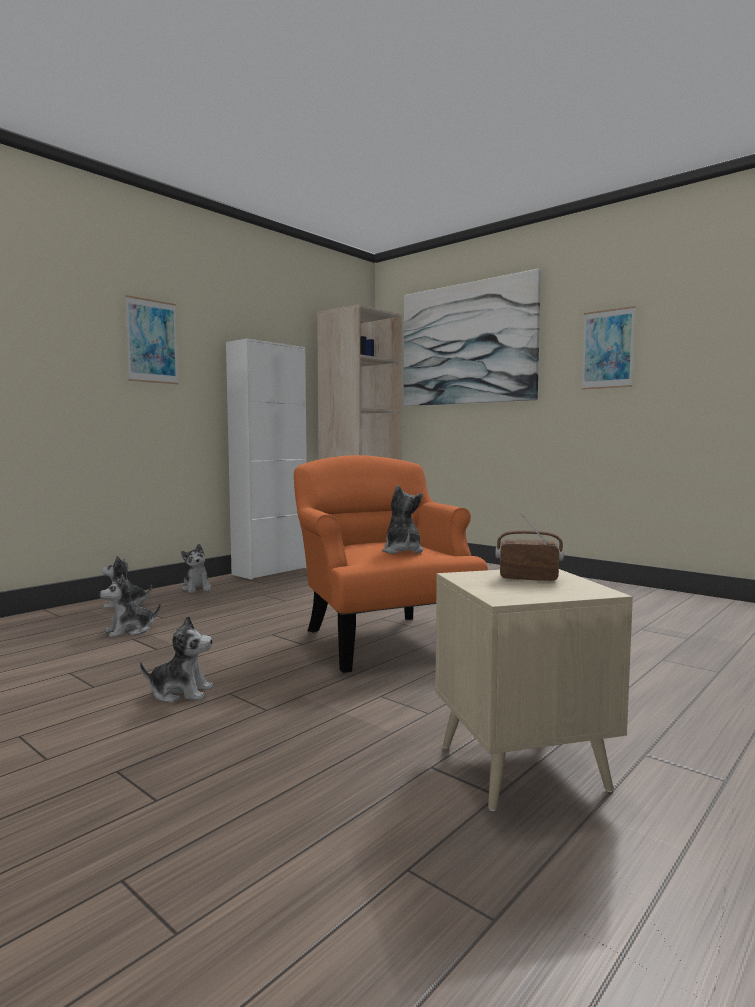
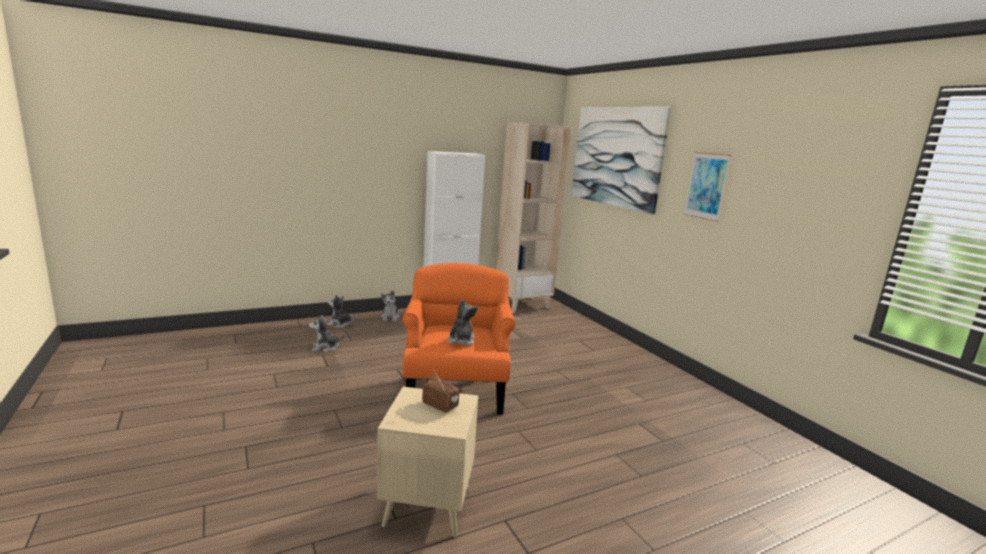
camera: 20 degrees right, 10 degrees up
(152, 341) = (373, 154): picture -> none
(181, 693) = (312, 403): plush toy -> none

